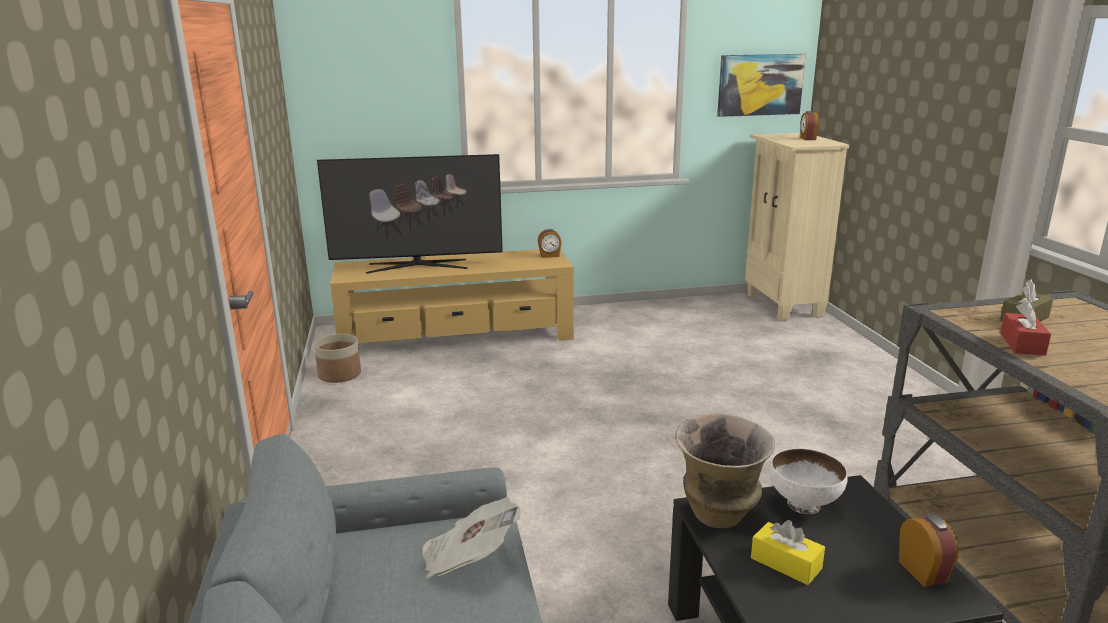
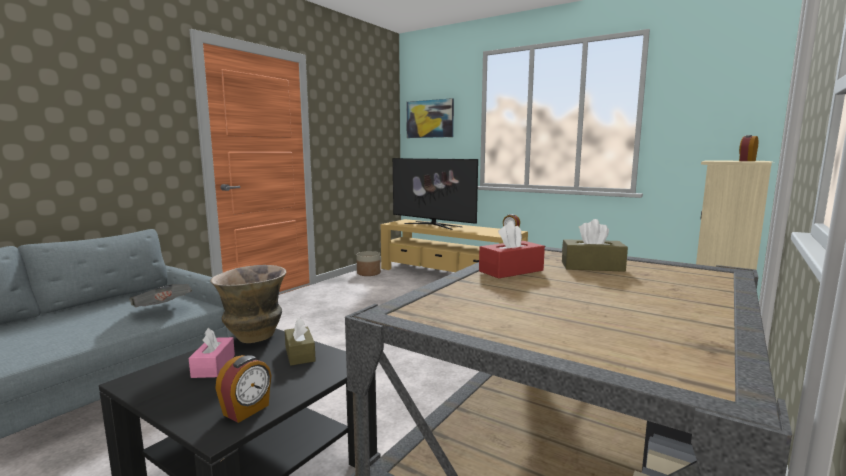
camera: 45 degrees right, 10 degrees down
(760, 85) = (719, 118): picture -> picture (430, 119)
(786, 563) = (213, 366): yellow tissue box -> pink tissue box
(803, 505) = (300, 354): white bowl -> brown tissue box

